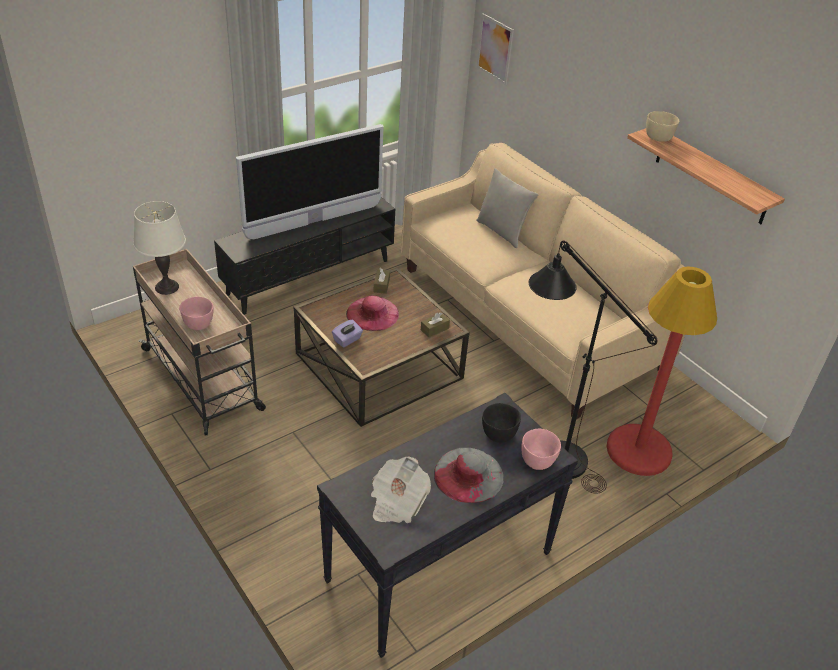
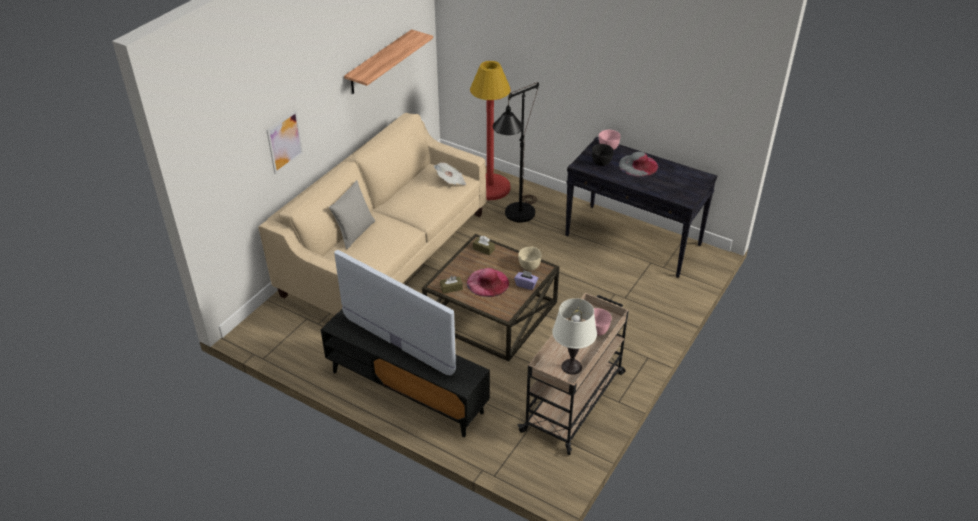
camera: 110 degrees left, 0 degrees up
(397, 502) = (676, 182): newspaper -> newspaper (450, 181)
(495, 49) = (214, 177): picture -> picture (285, 141)
(658, 137) = (363, 72): beige bowl -> beige bowl (529, 266)

